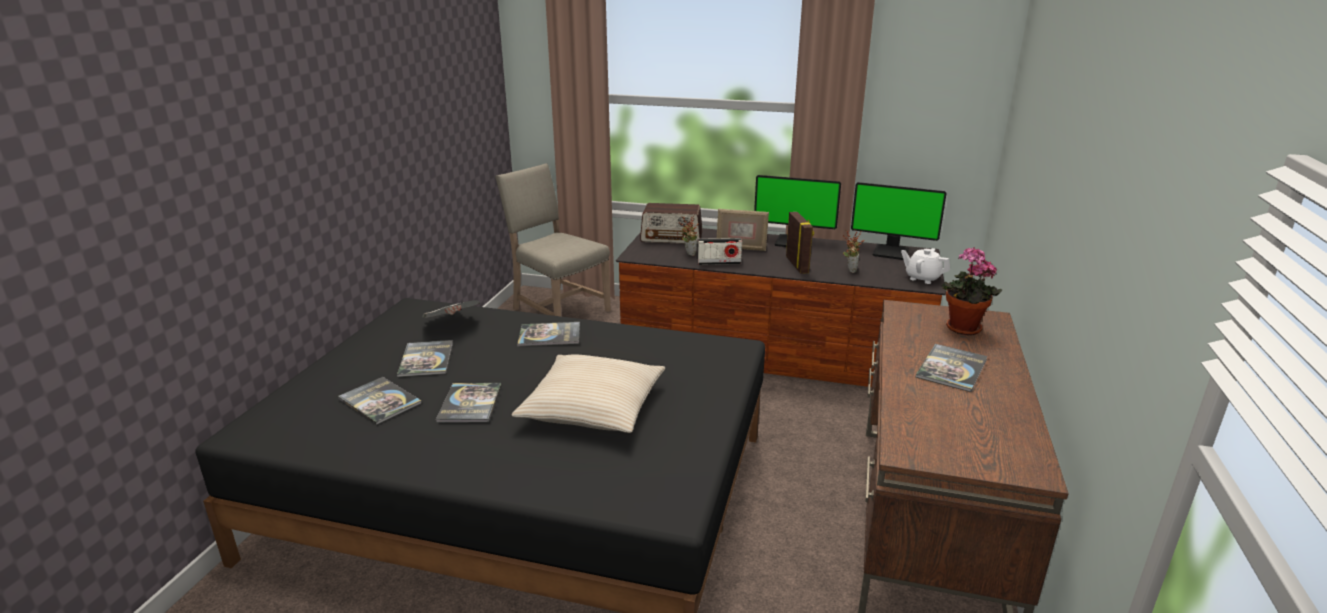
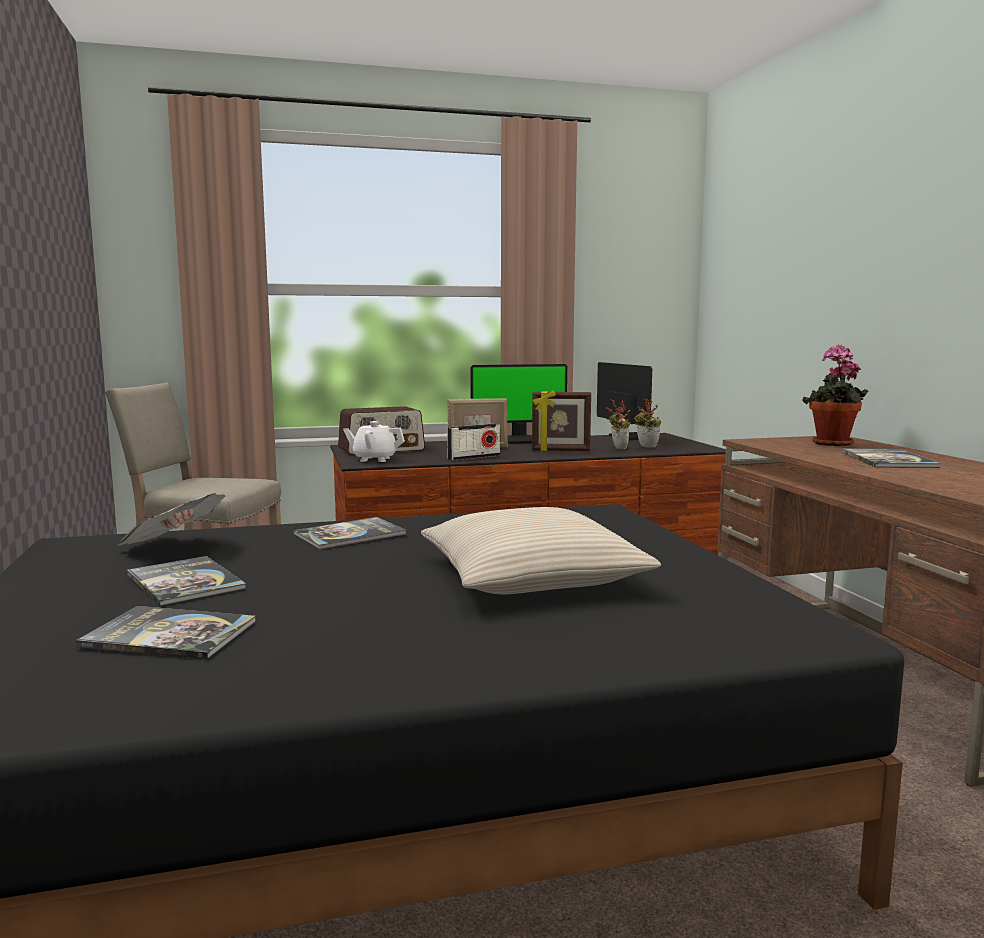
camera: 30 degrees left, 15 degrees down
(470, 403) = (343, 607): book -> none
(688, 253) = (425, 456): potted plant -> potted plant (646, 447)
(797, 265) = (560, 451): picture frame -> picture frame turned 135 degrees clockwise
(891, 252) = (630, 437): monitor -> monitor turned 105 degrees counterclockwise
(922, 278) = (693, 446): white teapot -> white teapot (374, 459)

